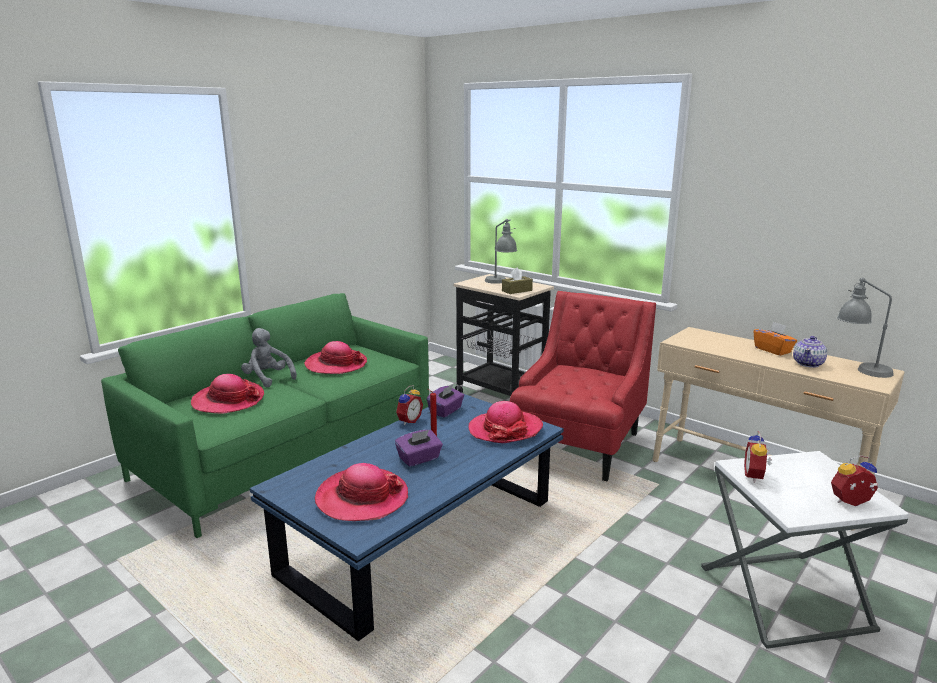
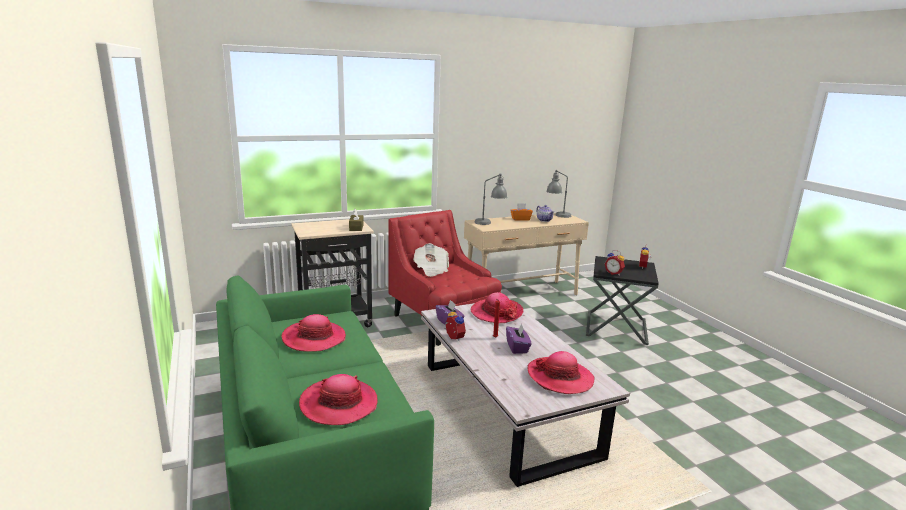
camera: 65 degrees left, 0 degrees up
(268, 379) = (301, 377): grey plush toy -> none
(423, 537) = (506, 408): blue coffee table -> white coffee table
(500, 283) = (326, 226): grey table lamp -> grey table lamp (490, 222)
(573, 369) = (431, 269): none -> newspaper
(784, 598) = (616, 328): white side table -> black side table

